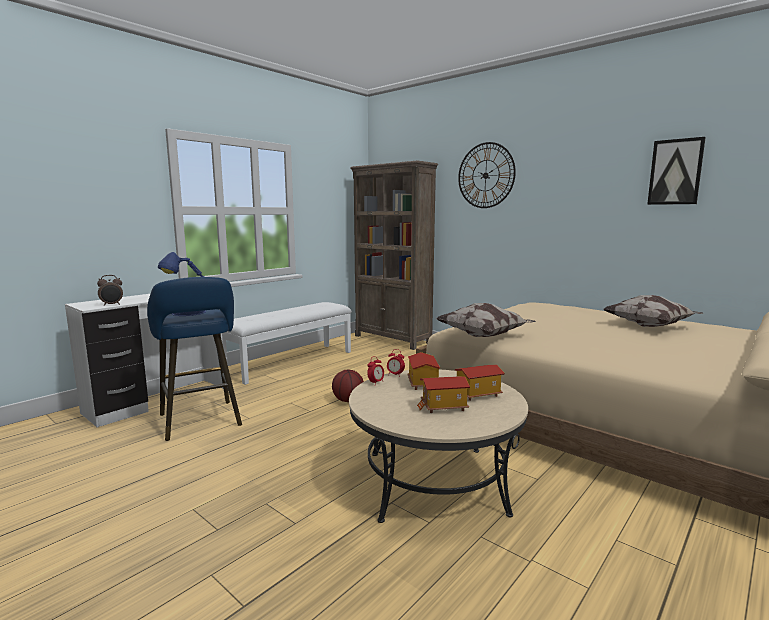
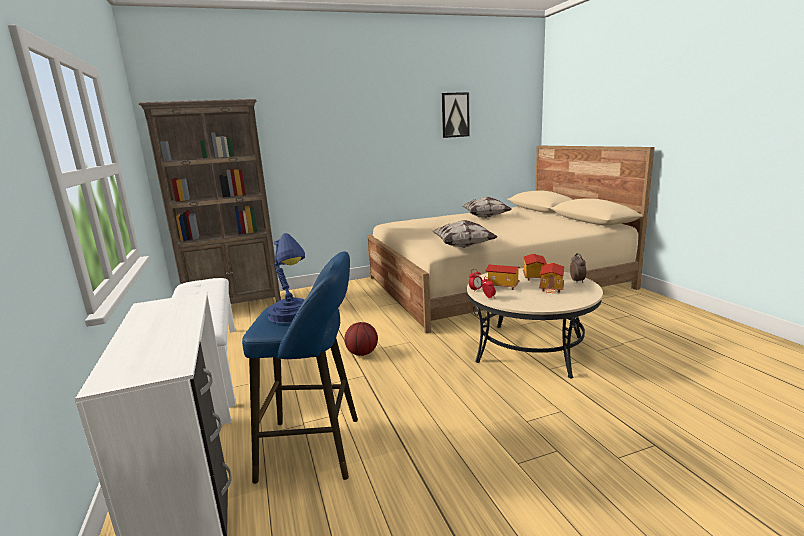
camera: 60 degrees left, 5 degrees up
(112, 305) = (181, 353): alarm clock -> alarm clock (577, 281)
(485, 175) = (311, 116): wall clock -> none

